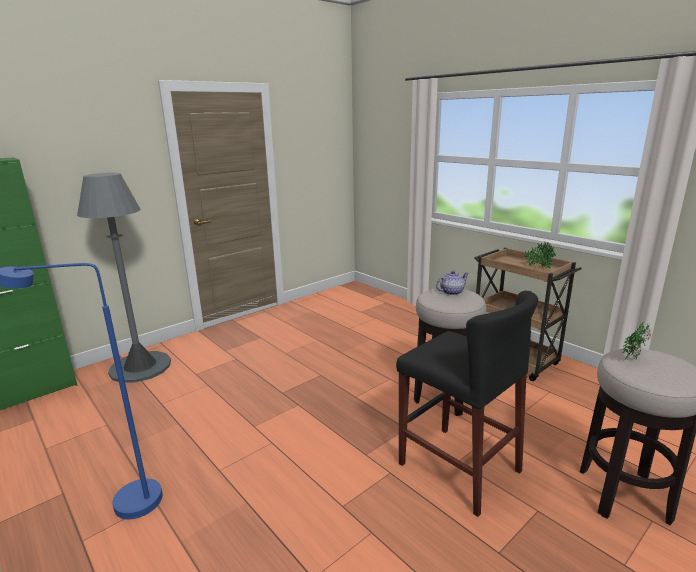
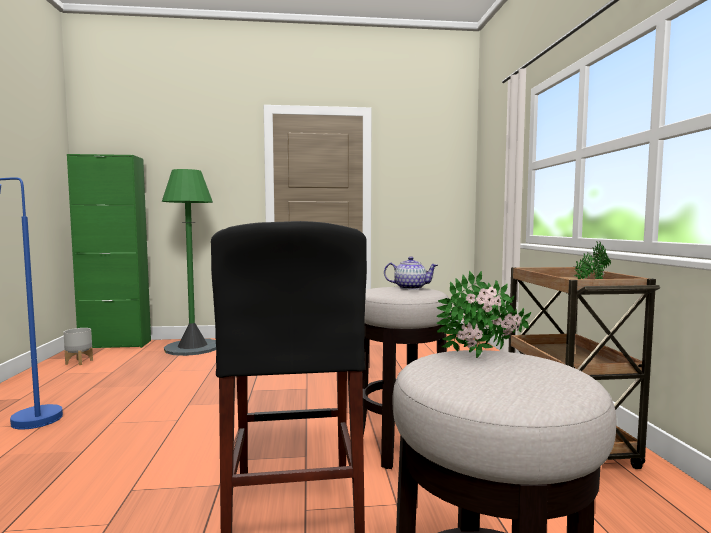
camera: 35 degrees right, 15 degrees down
(35, 428) = (79, 362): none -> grey planter
(140, 367) = (192, 348): grey floor lamp -> green floor lamp

